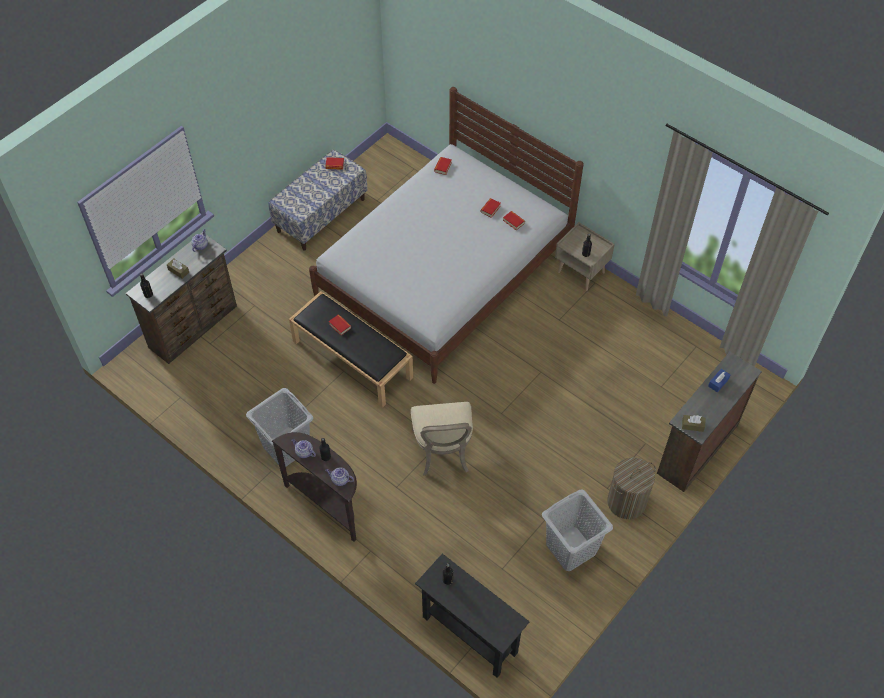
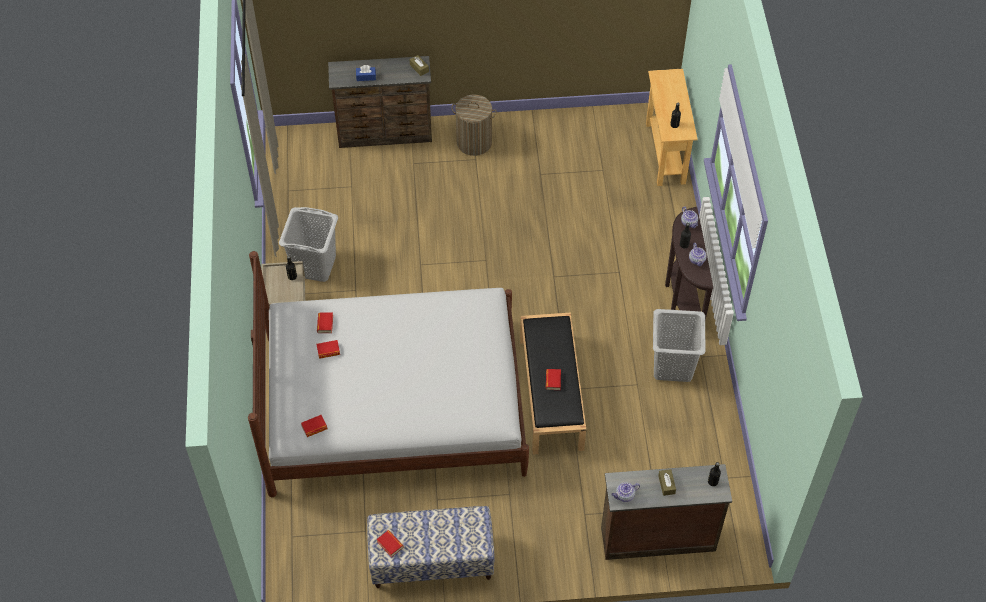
camera: 135 degrees left, 0 degrees up
(443, 452) = (559, 268): beige chair -> none
(469, 634) = (665, 153): black console table -> beige console table
(571, 549) = (544, 146): grey laundry basket -> grey laundry basket (315, 265)

